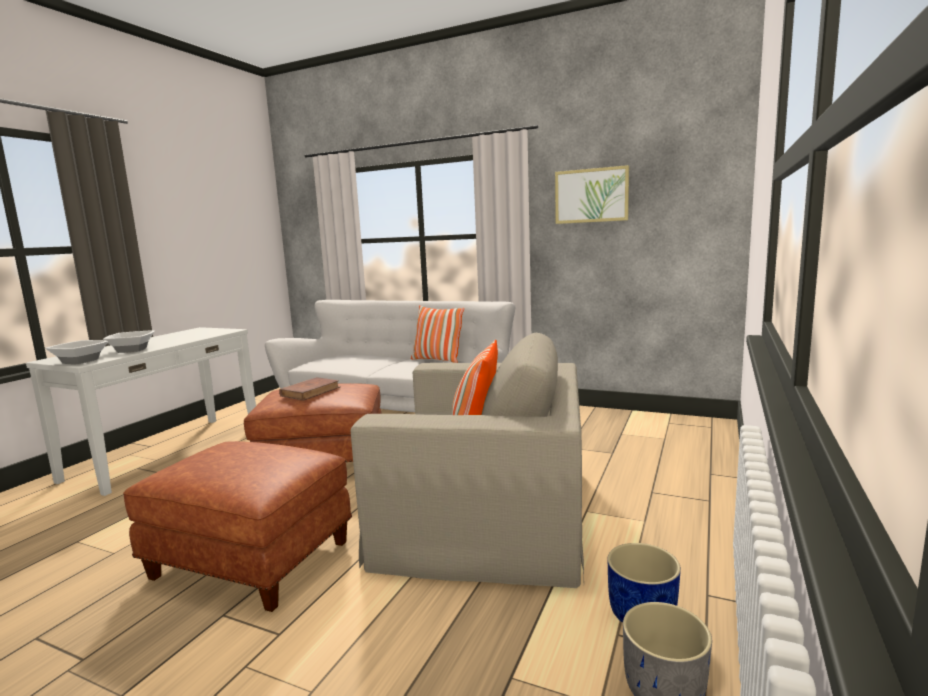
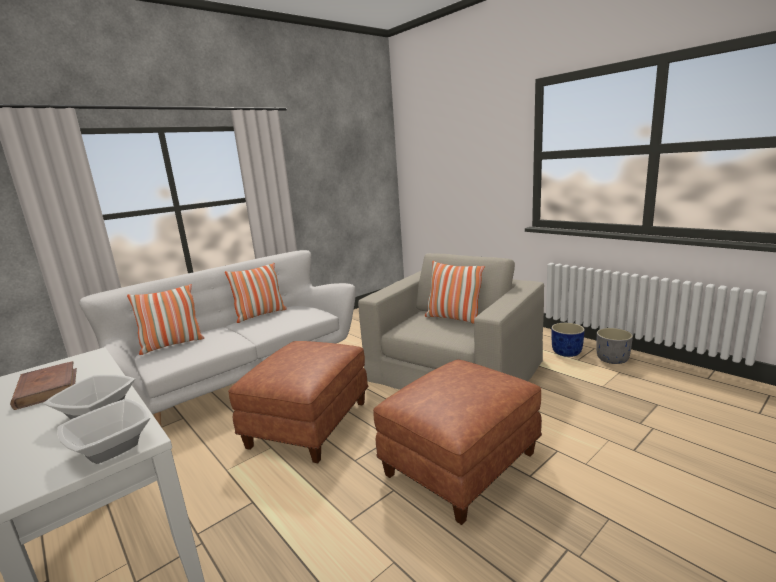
camera: 65 degrees left, 5 degrees up
(310, 392) = (301, 359): brown book -> brown book (47, 388)
(352, 356) = (172, 344): none -> pillow
(591, 195) = (320, 164): picture -> none

